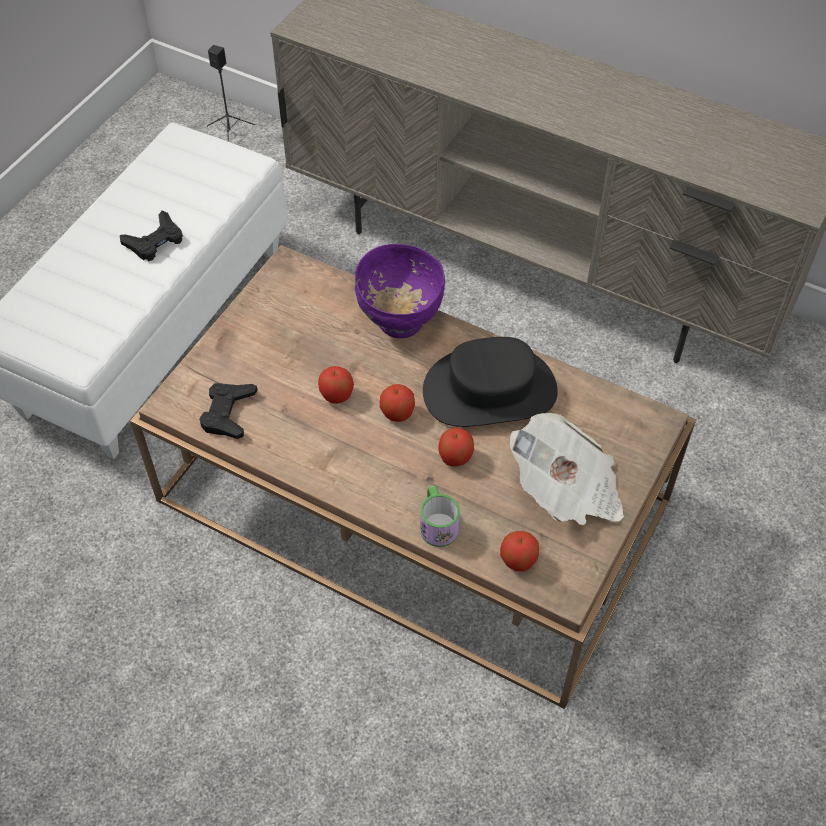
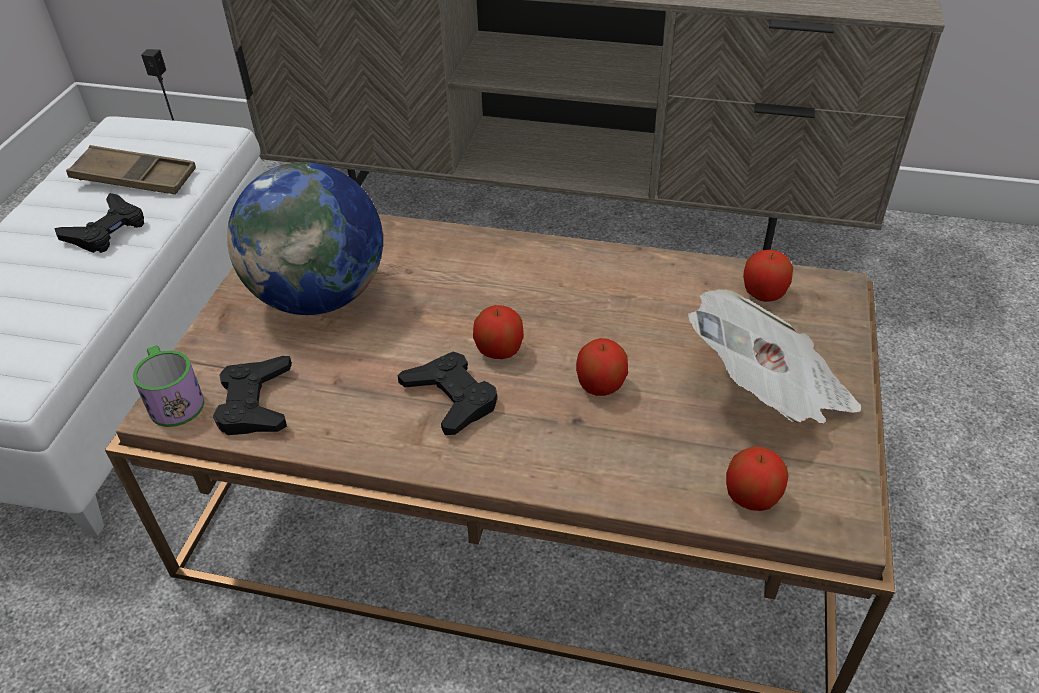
camera: 15 degrees left, 10 degrees down
(182, 195) = (135, 178): none -> brown tray
(289, 338) = (320, 296): none -> globe
(336, 395) = (407, 348): apple -> apple (763, 294)
(354, 441) = (451, 398): none -> black game controller
(399, 322) = (461, 250): purple bowl -> none
(437, 523) = (613, 476): mug -> mug (174, 399)
(490, 390) = (610, 299): black hat -> none

